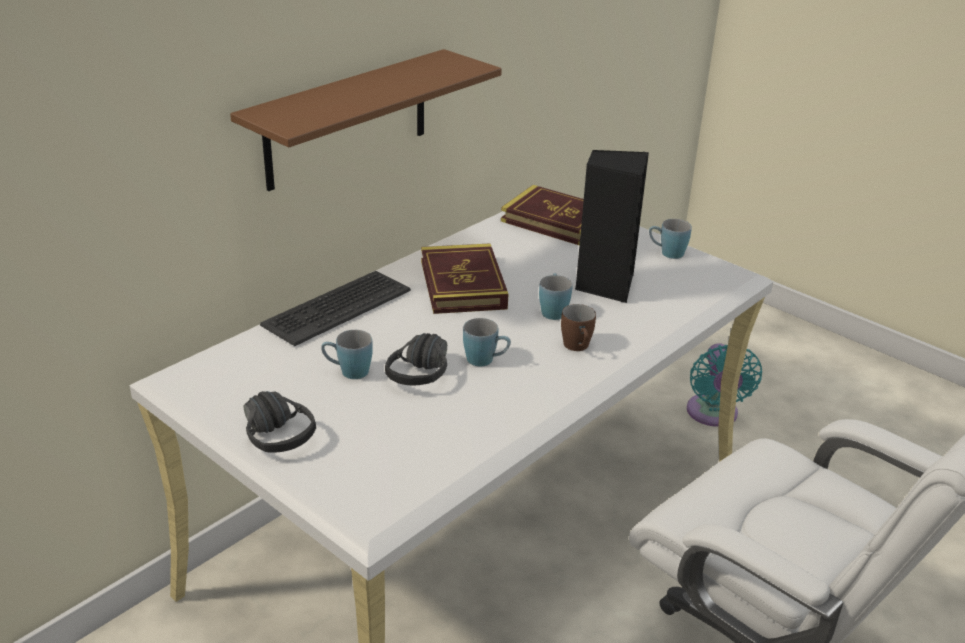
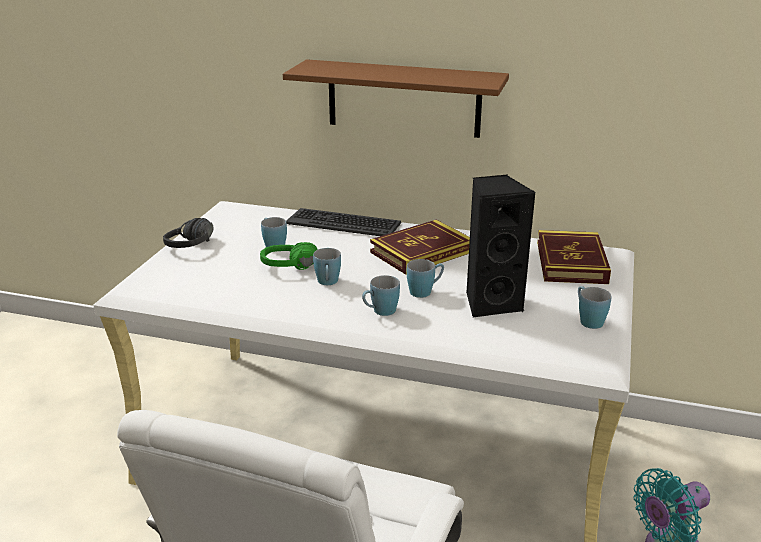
camera: 65 degrees right, 5 degrees down
(431, 377) = (290, 270): black headphones -> green headphones
(577, 348) = (380, 312): brown mug -> blue mug

